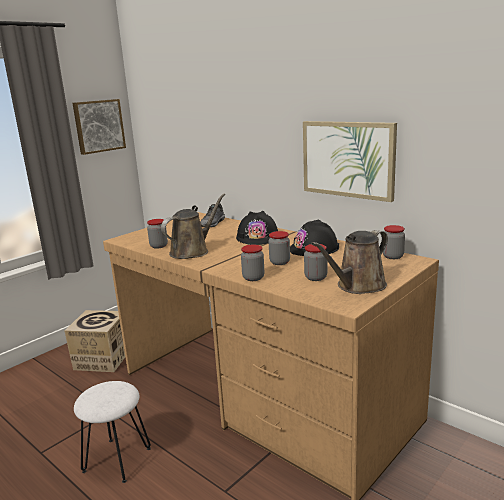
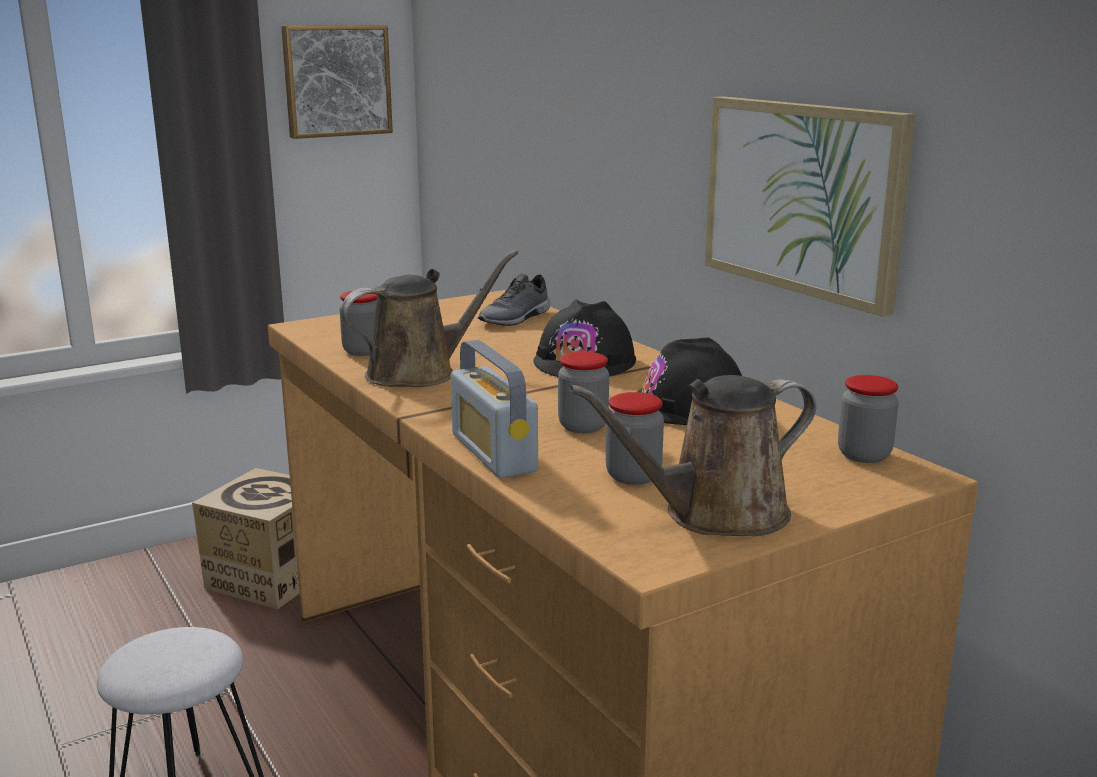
camera: 15 degrees right, 0 degrees up
(253, 278) = (493, 453): jar -> radio

